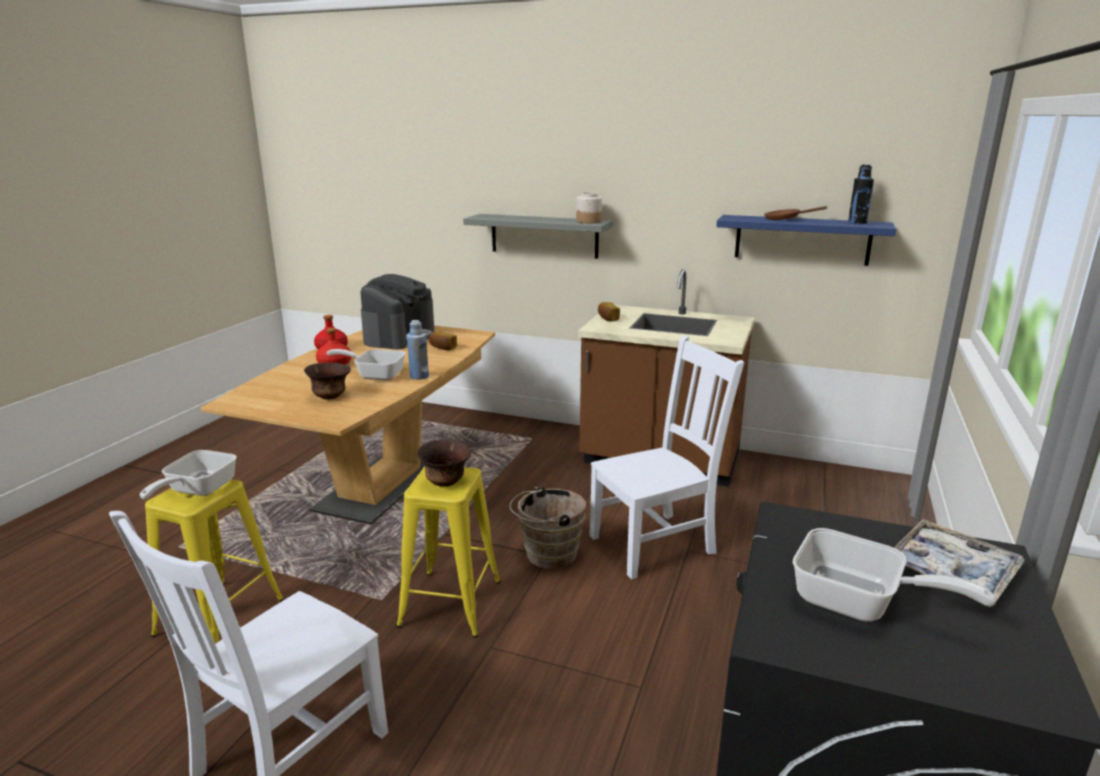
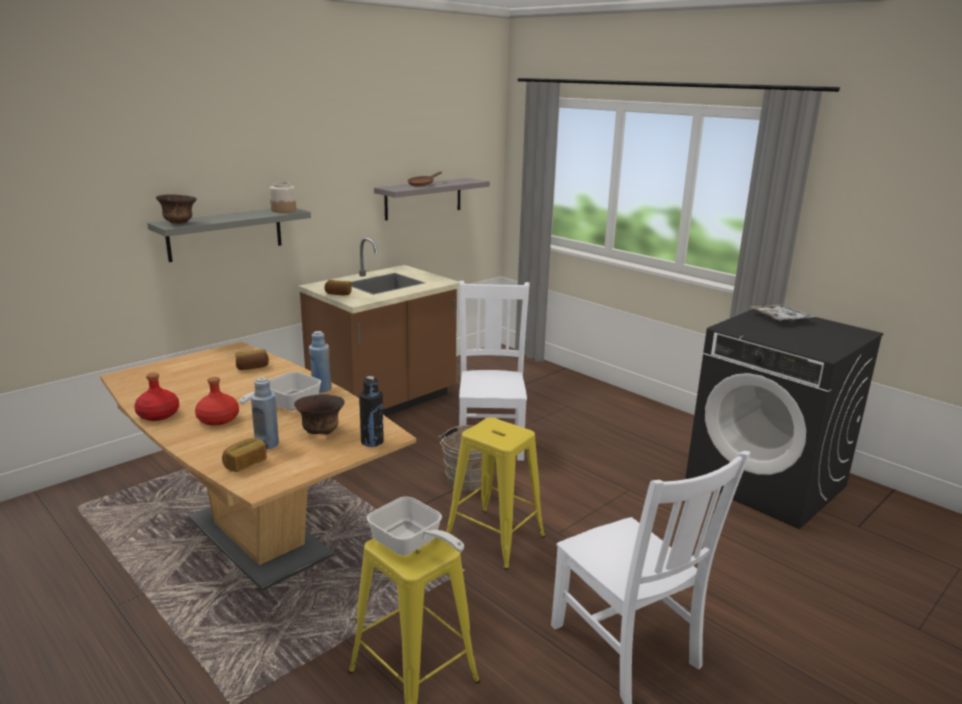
camera: 65 degrees left, 0 degrees up
(262, 389) = (245, 464): none -> bread
(298, 387) = (267, 444): none -> blue bottle
(400, 337) = (179, 378): coffee machine -> none
(445, 482) = (502, 432): brown bowl -> brown bowl (179, 223)
(802, 240) = (423, 198): blue shelf -> grey shelf
(857, 223) = (460, 180): black bottle -> black bottle (372, 442)
(859, 603) = (801, 336): frying pan -> none

